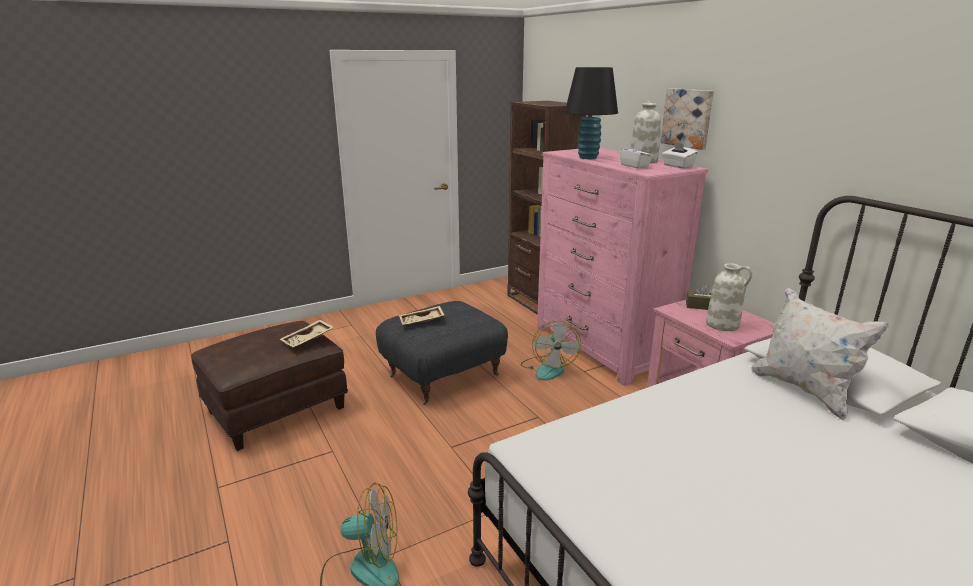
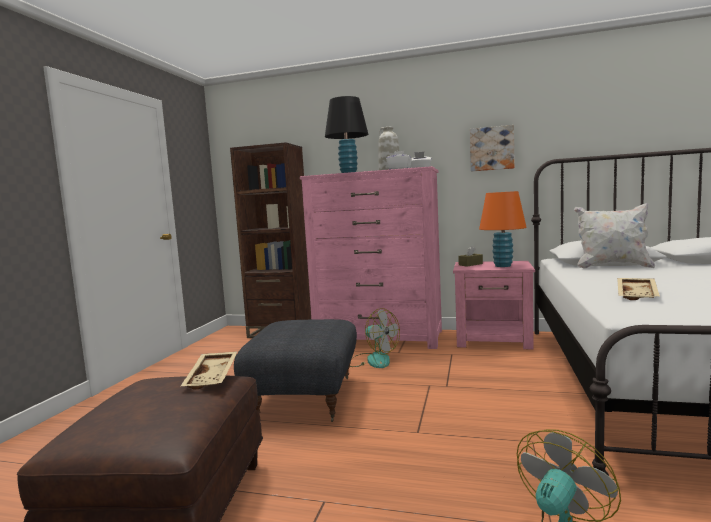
camera: 45 degrees left, 15 degrees down
(422, 321) = (289, 334): beige tray -> beige tray (638, 295)
(688, 118) = (409, 139): picture -> picture (491, 148)
(723, 324) = (503, 266): white vase -> orange table lamp

